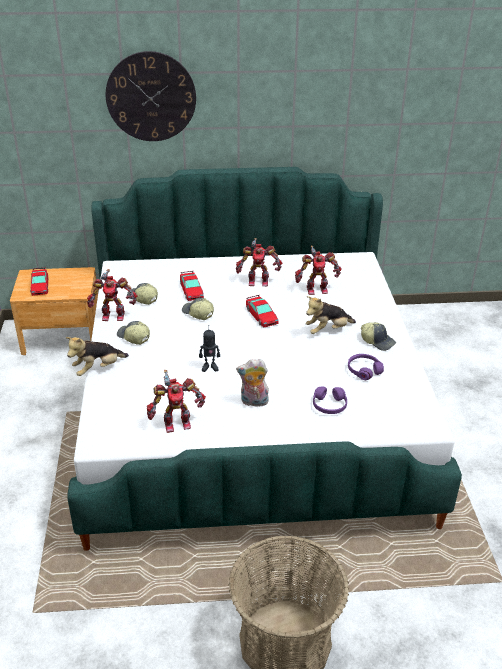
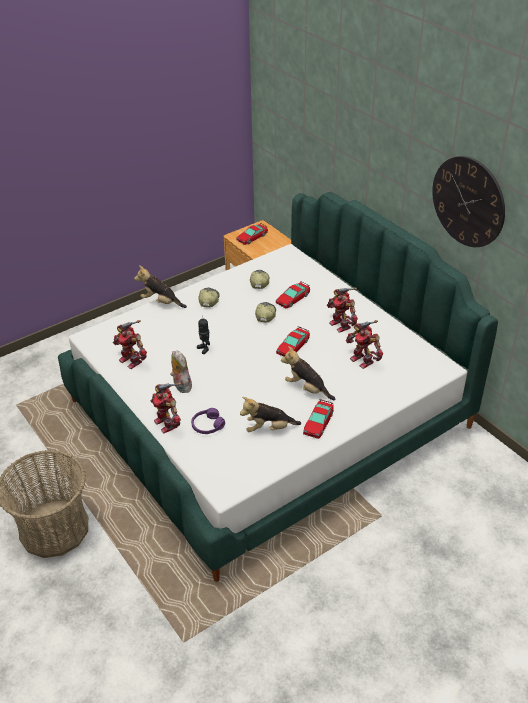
camera: 60 degrees right, 5 degrees up
(113, 315) = (226, 280): toy robot -> toy robot (167, 423)
(151, 97) = (350, 128): wall clock -> wall clock (468, 202)
(364, 370) = (269, 428): purple headphones -> plush toy
(378, 341) = (318, 423): cap -> toy car

